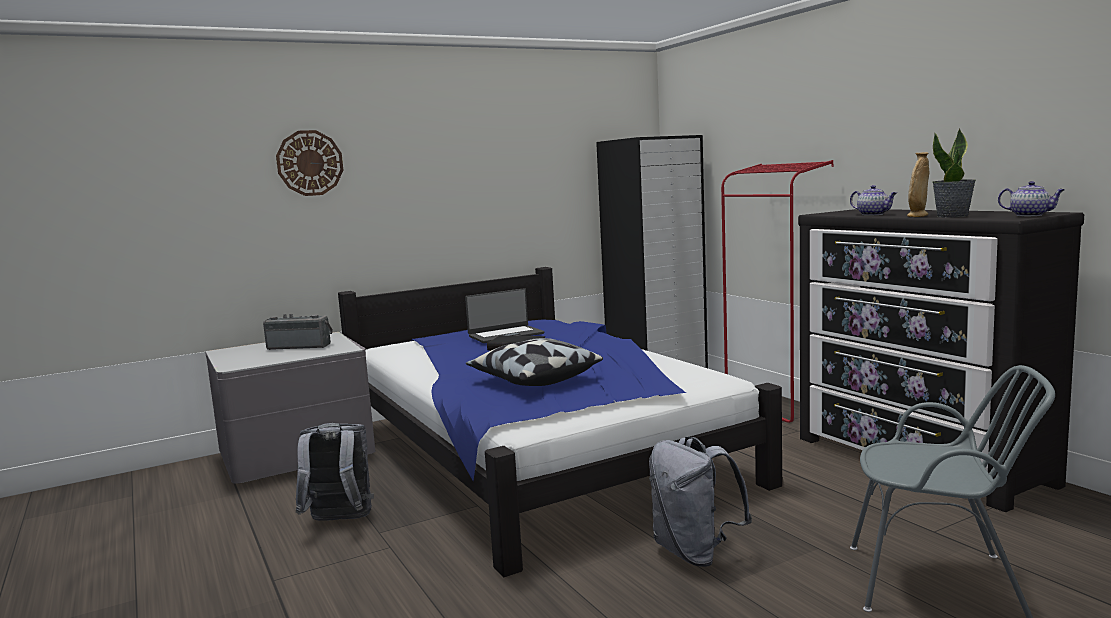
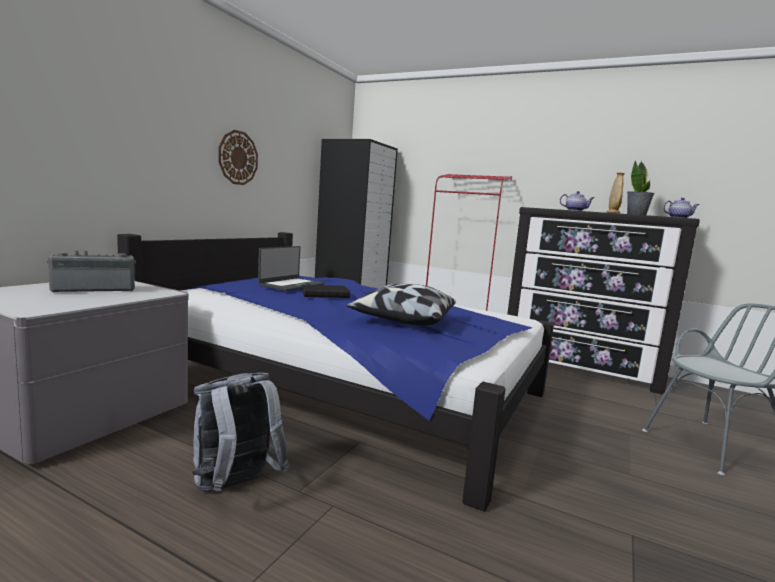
camera: 35 degrees left, 0 degrees up
(310, 163) = (95, 84): wall clock -> wall clock (238, 158)
(695, 553) = (575, 453): grey backpack -> none

